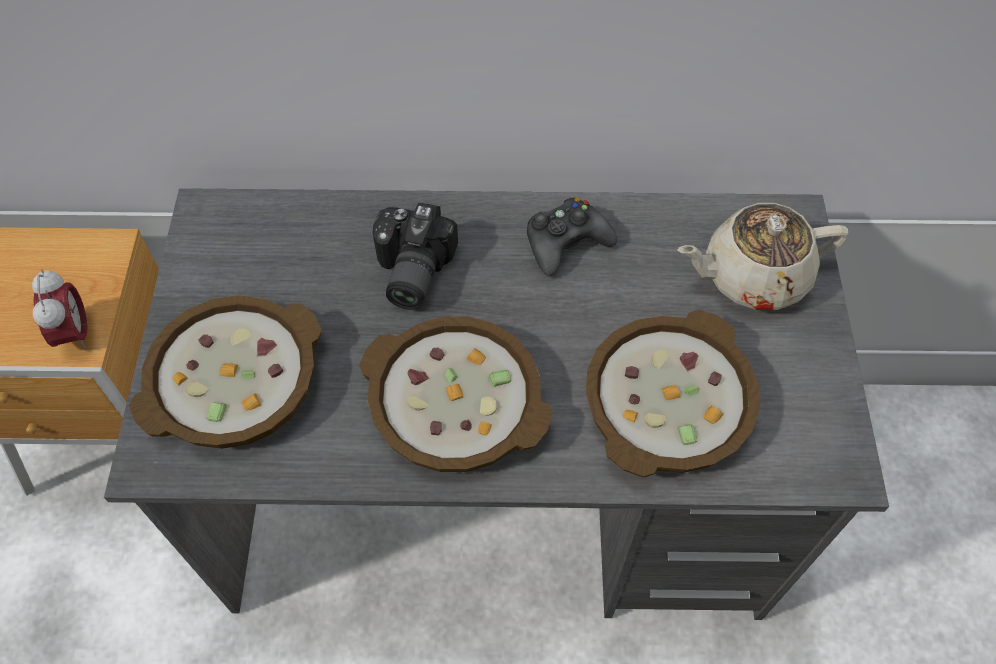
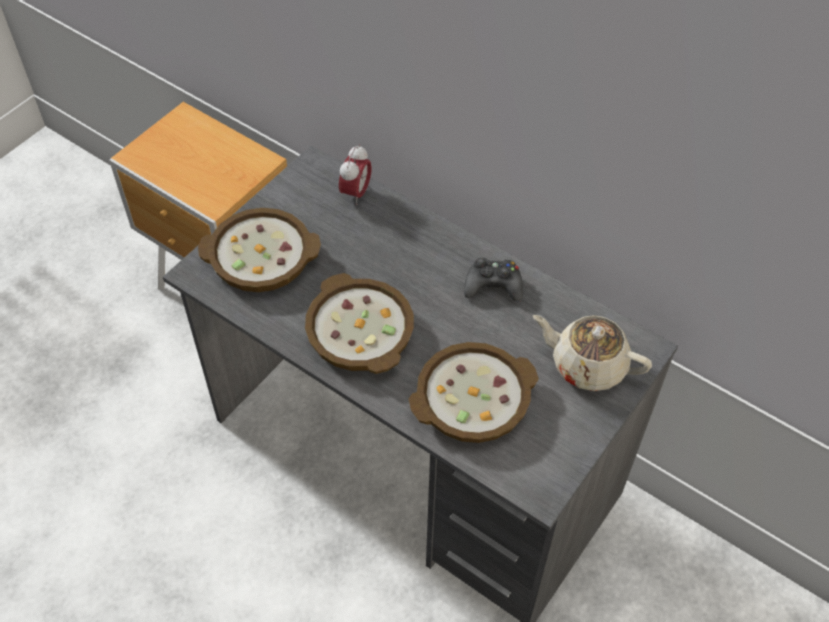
camera: 35 degrees right, 5 degrees down
(75, 334) = (215, 197): alarm clock -> alarm clock (356, 193)
(408, 272) = (393, 253): camera -> none

